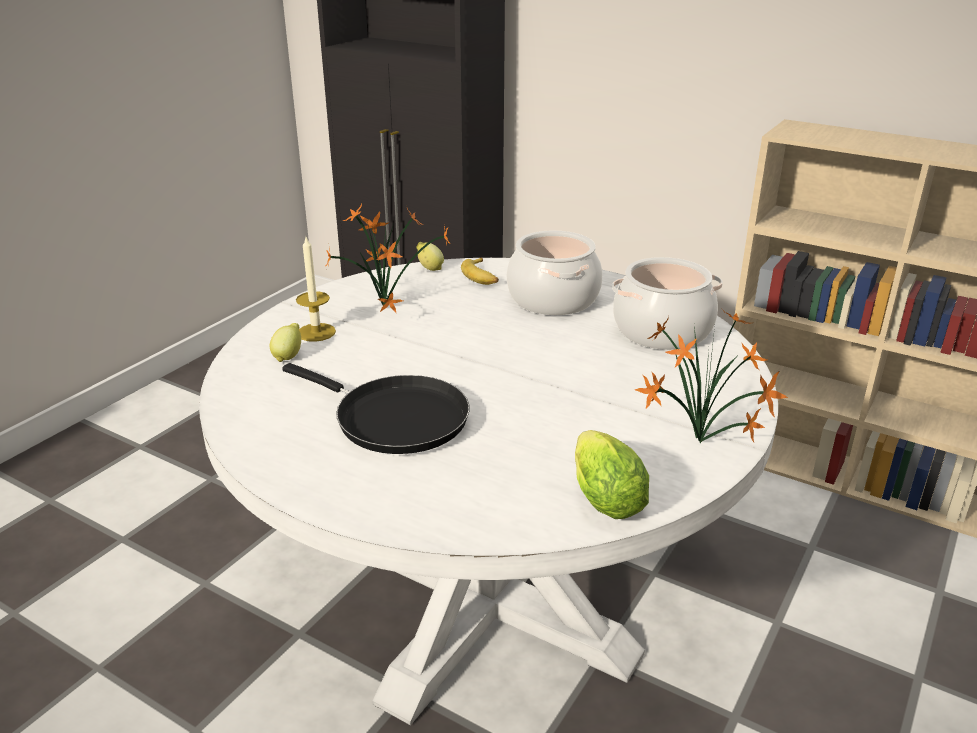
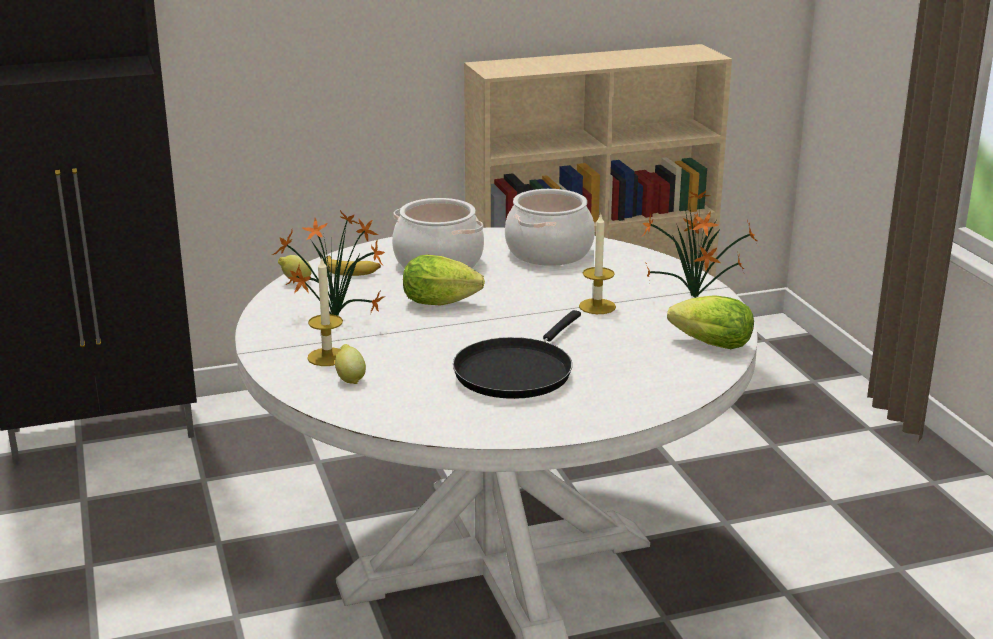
camera: 50 degrees left, 5 degrees down
(394, 418) = (517, 371): black frying pan -> black frying pan turned 135 degrees clockwise
(482, 332) = (444, 303): none -> lettuce
(589, 399) = (597, 306): none -> candle

